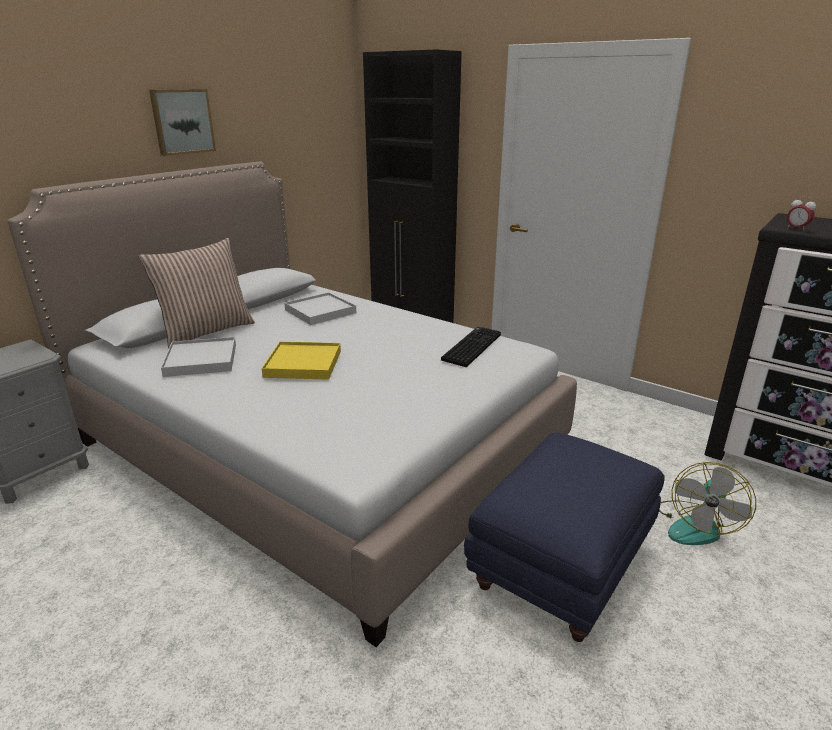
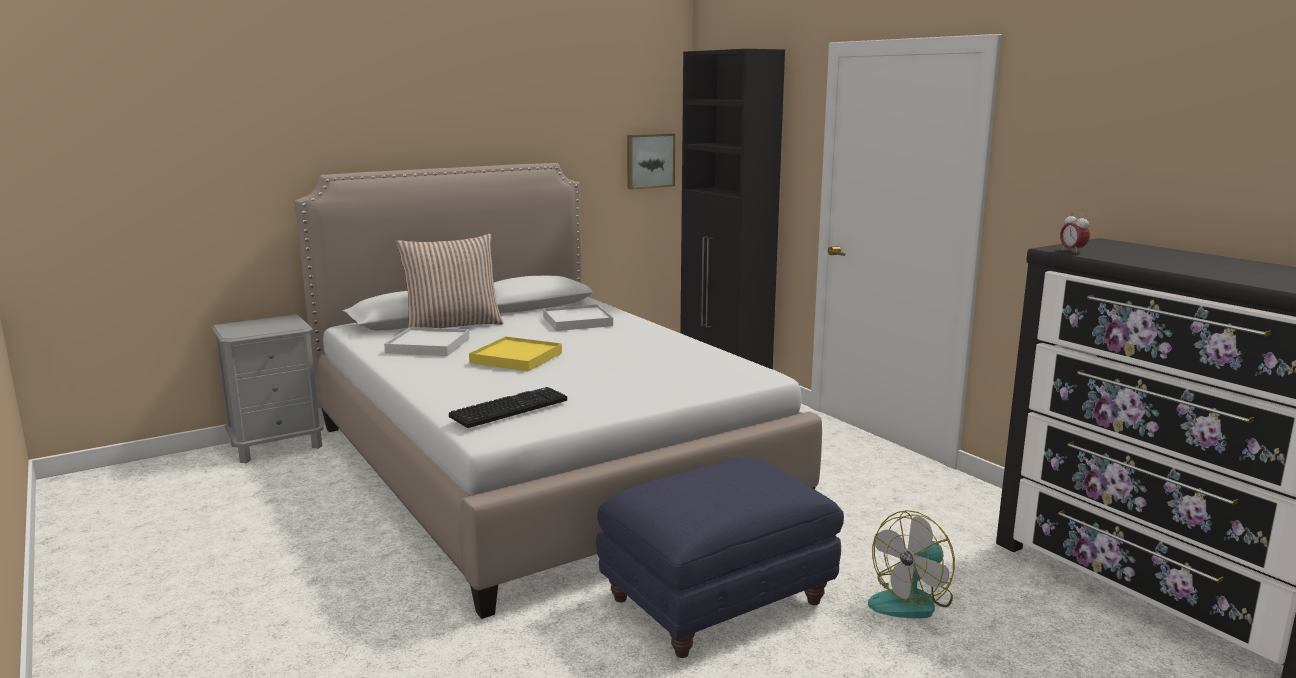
camera: 20 degrees right, 10 degrees down
(182, 121) = (475, 120): picture -> picture (649, 160)
(471, 347) = (702, 364): keyboard -> keyboard (509, 408)

